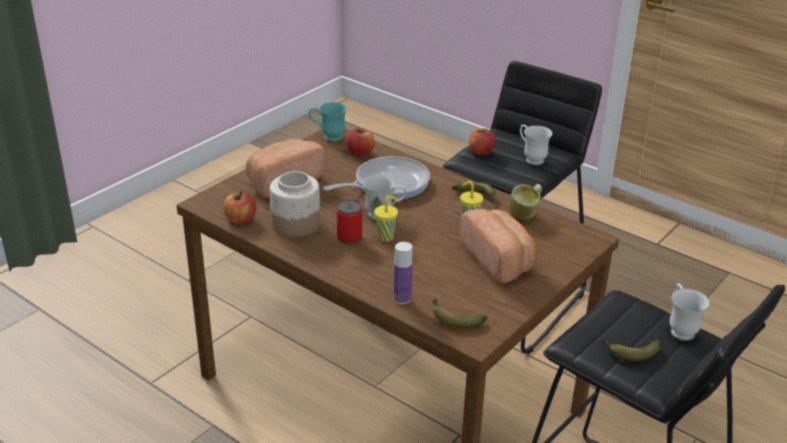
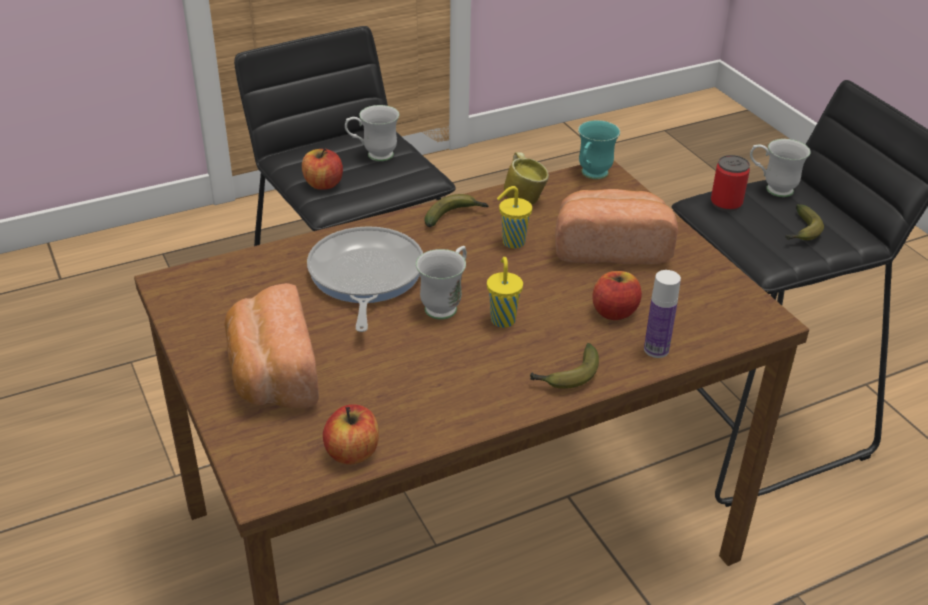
camera: 65 degrees left, 5 degrees up
(295, 224) = (410, 396): jar -> none
(328, 137) = (174, 291): turquoise mug -> turquoise mug (591, 176)
(349, 238) = (482, 353): can -> can (726, 204)
(360, 153) = (255, 275): apple -> apple (614, 312)
(454, 319) = (718, 321): banana -> banana (567, 376)

